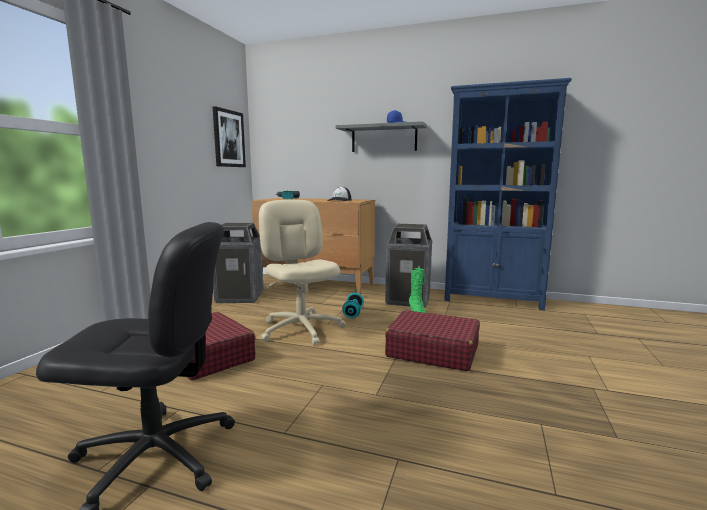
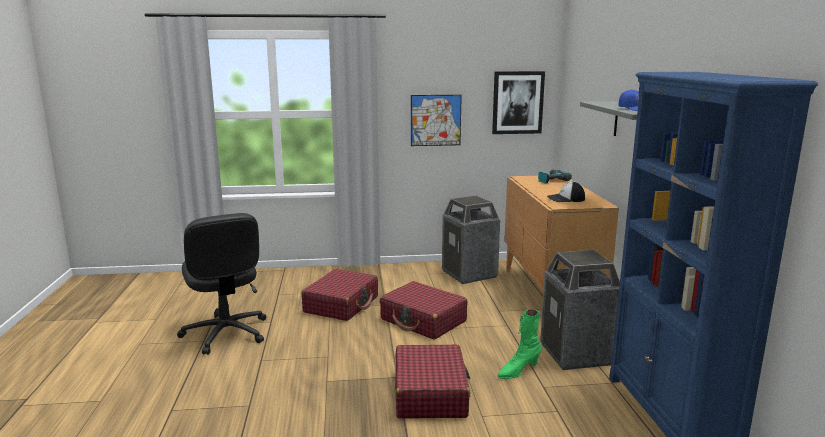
camera: 65 degrees right, 5 degrees up
(175, 149) = (435, 120): none -> picture
(301, 329) = (423, 320): beige office chair -> red suitcase
(353, 313) = (489, 333): turquoise dumbbell -> none

